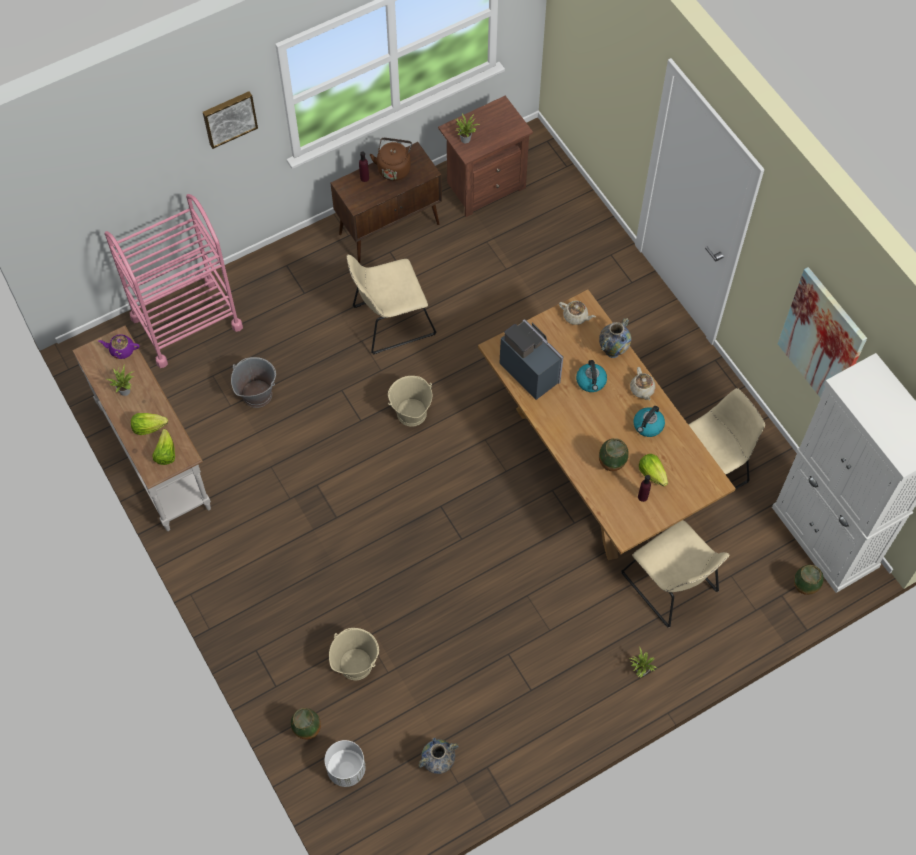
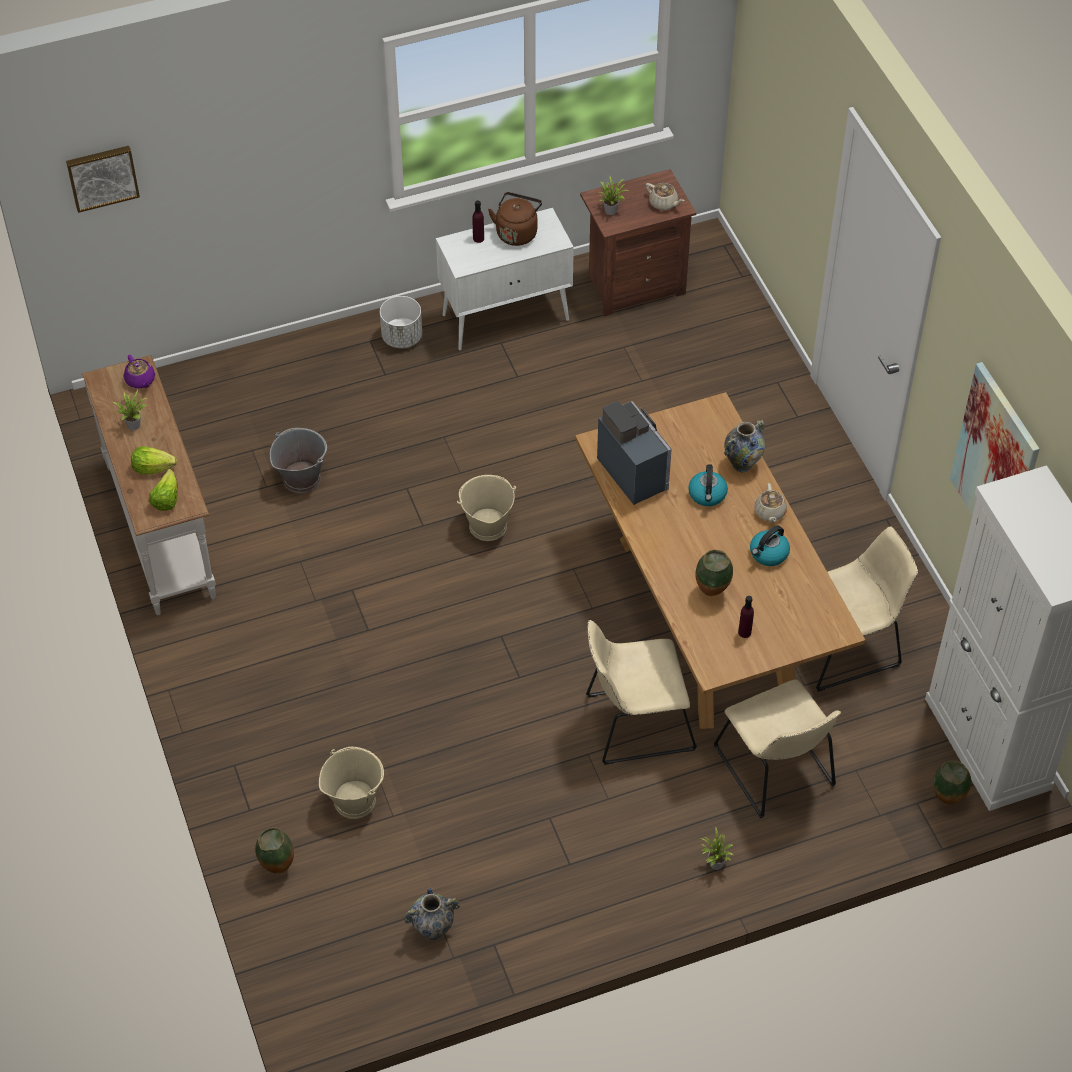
camera: 10 degrees right, 10 degrees down
(121, 350) = (140, 380): purple teapot -> purple teapot turned 135 degrees counterclockwise
(186, 322) = (234, 387): pink cart -> none
(229, 118) = (317, 125): picture -> picture (102, 176)
(346, 769) = (316, 918): white planter -> white planter (402, 337)
(390, 229) = (506, 317): brown cabinet -> white cabinet
(390, 321) = (484, 420): beige chair -> beige chair (634, 723)
(575, 316) = (704, 420): beige teapot -> beige teapot (663, 203)
(652, 473) = (762, 608): lettuce -> none

